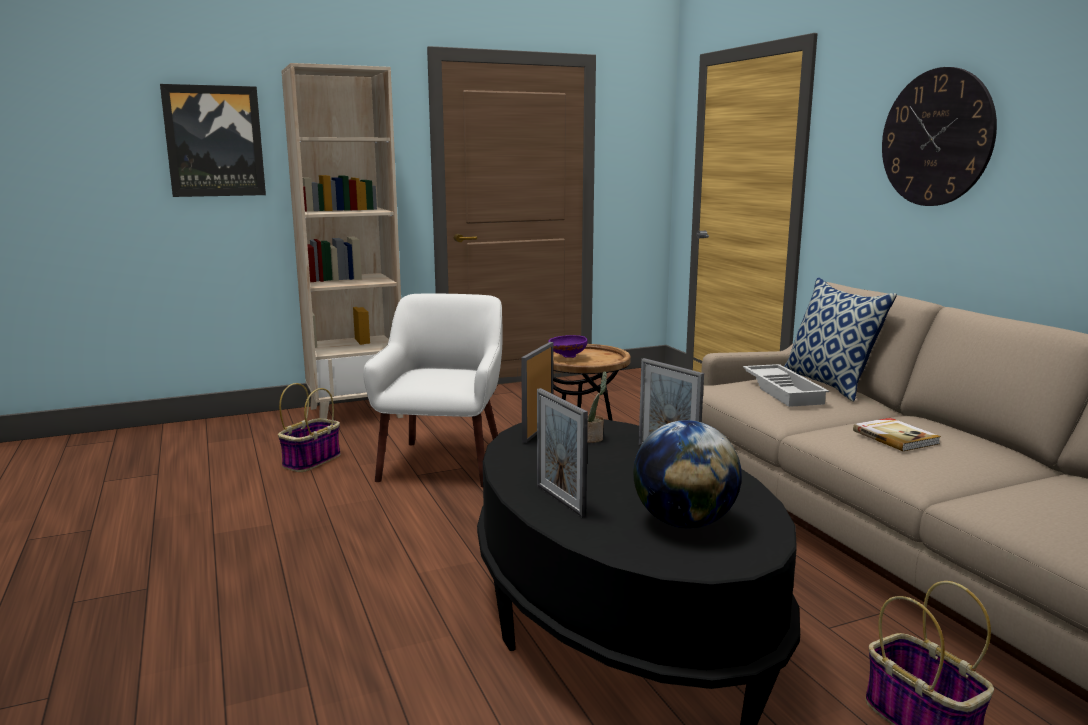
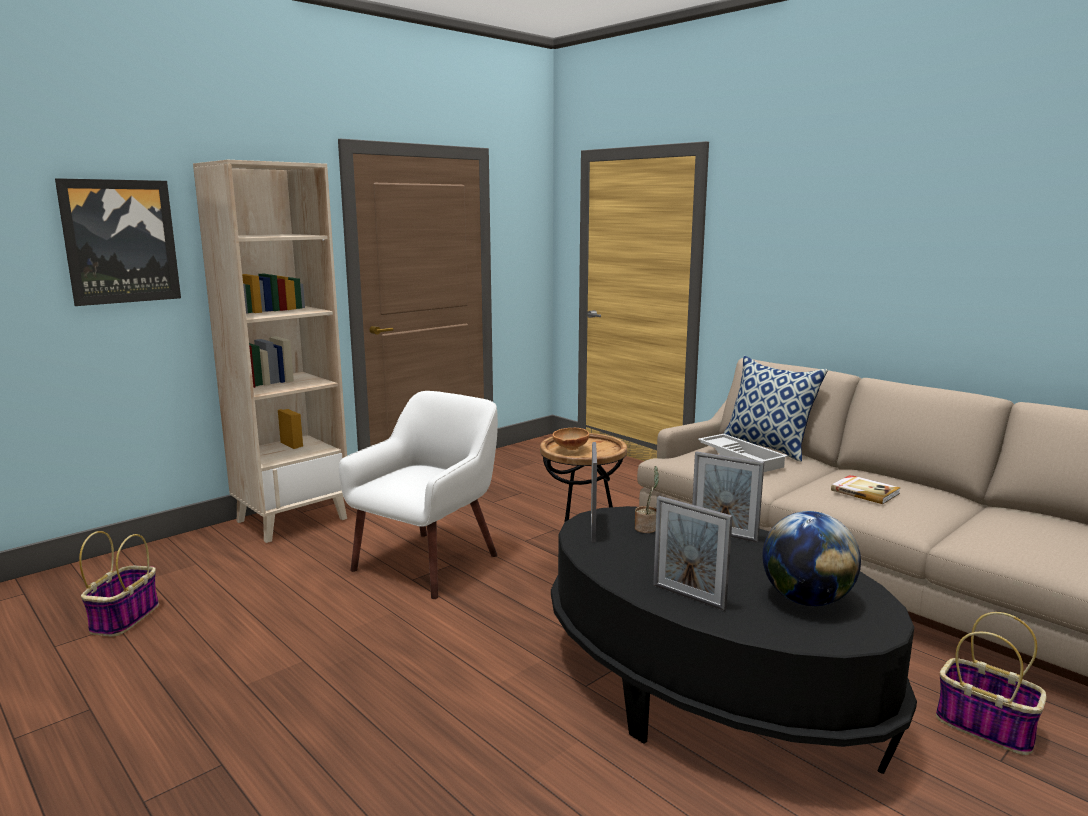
camera: 20 degrees left, 0 degrees up
(312, 460) = (288, 581): basket -> basket (125, 617)
(444, 463) = (428, 562): white armchair -> white armchair turned 45 degrees clockwise
(567, 356) = (570, 448): purple bowl -> brown bowl
(936, 138) = (833, 237): wall clock -> none

